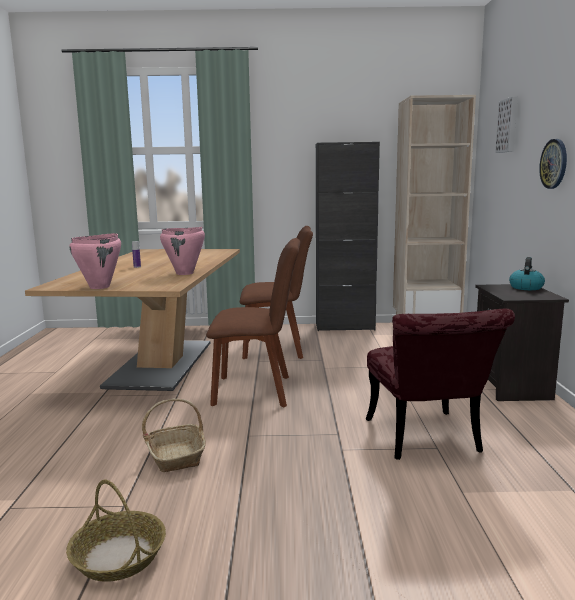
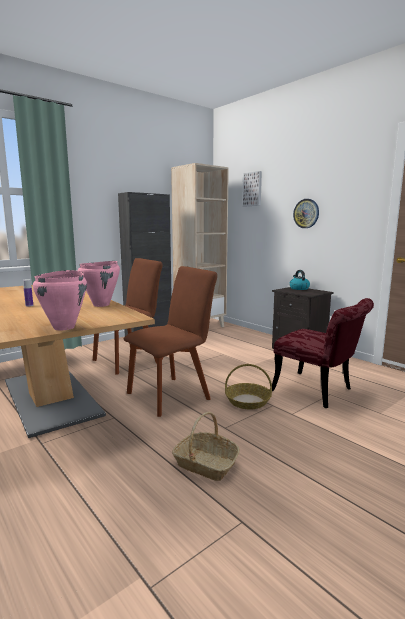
camera: 40 degrees left, 0 degrees up
(118, 556) = (312, 560): basket -> basket (247, 401)

